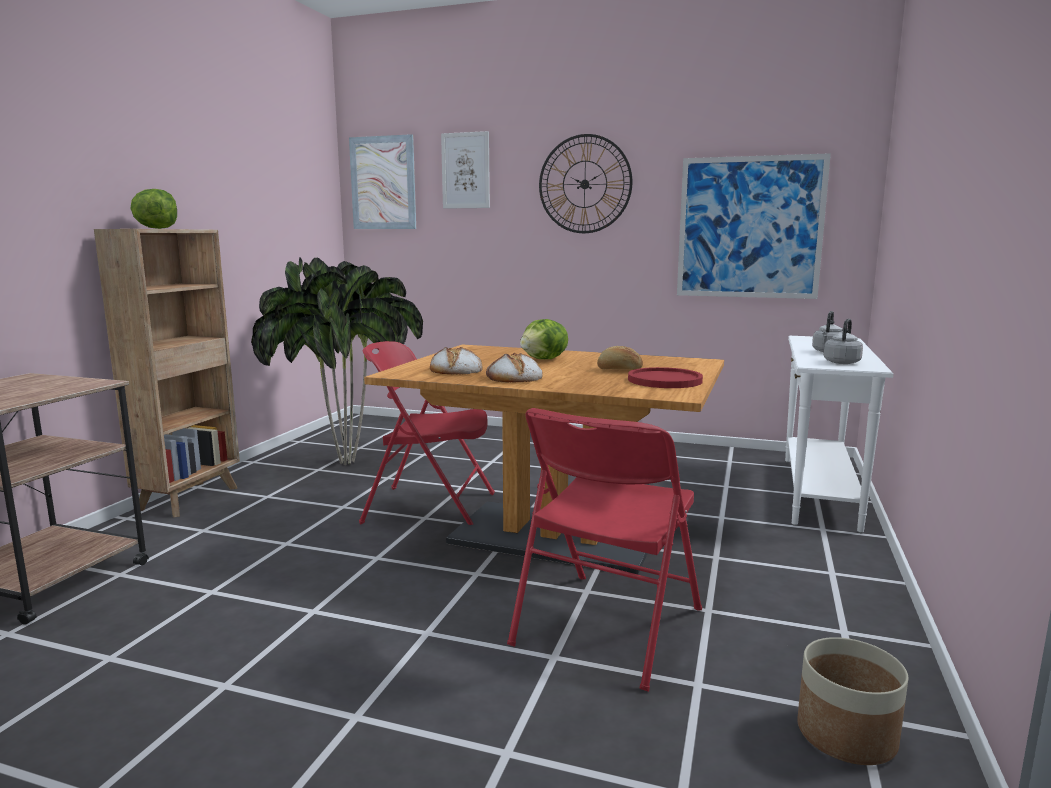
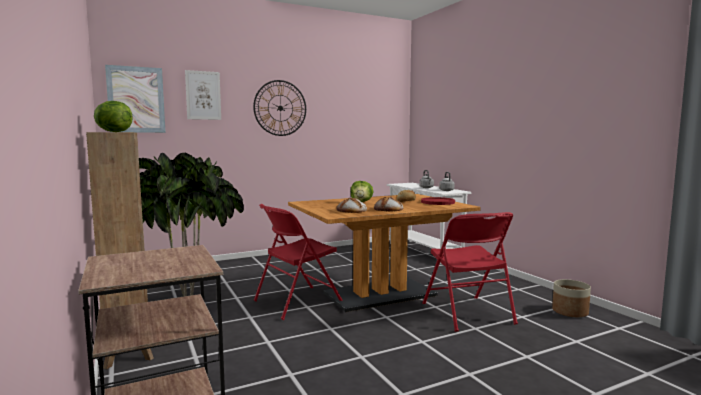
camera: 45 degrees left, 5 degrees down
(749, 228) = (361, 133): picture -> none

